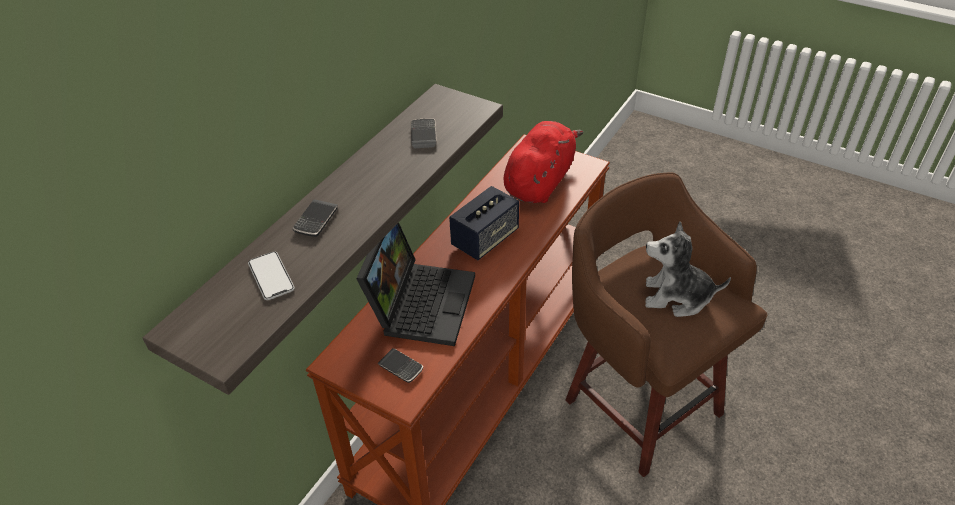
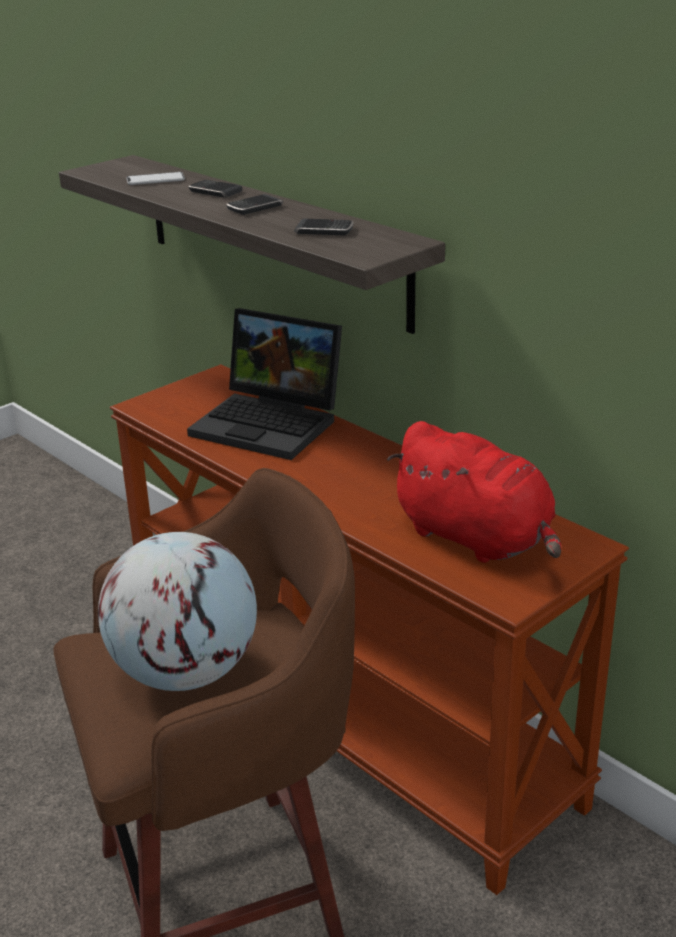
camera: 105 degrees right, 15 degrees down
(400, 367) = (183, 406): phone -> phone (254, 208)
(485, 239) = (360, 475): speaker -> none
(676, 297) = (185, 672): plush toy -> globe

